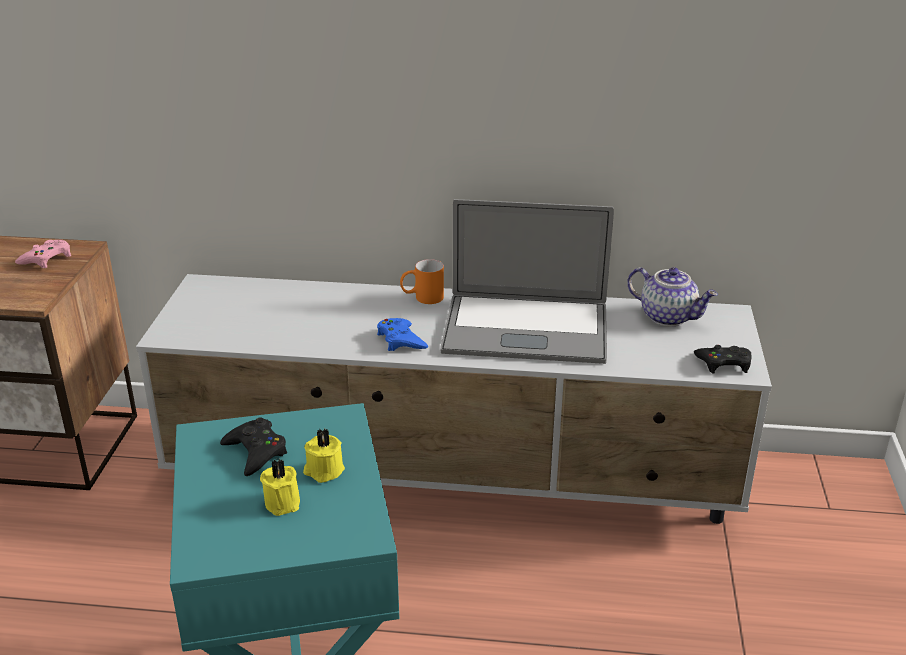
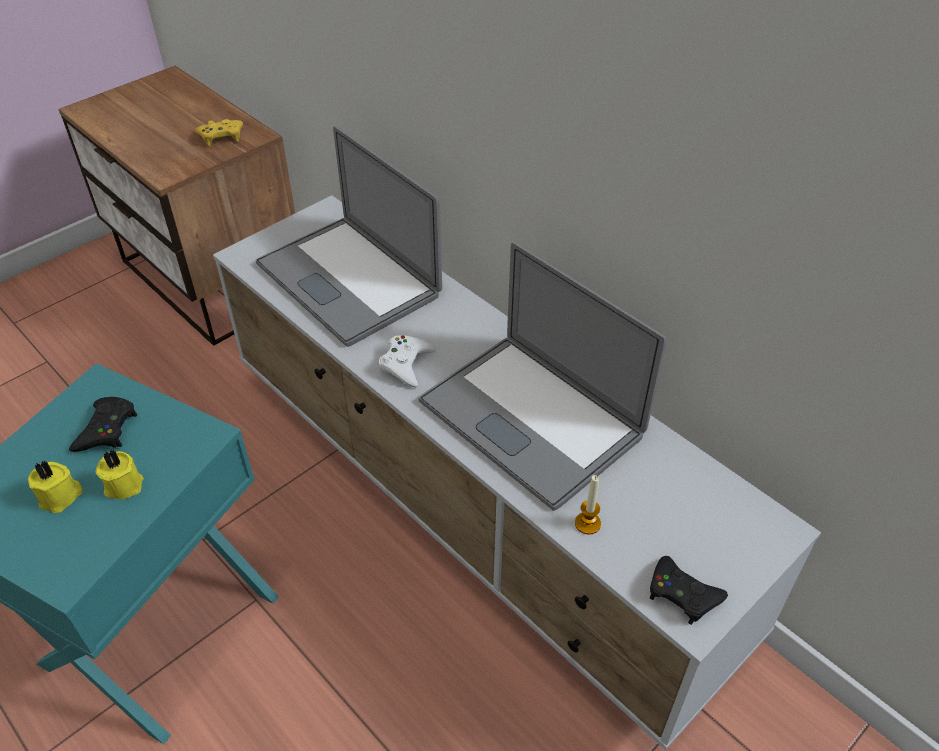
camera: 40 degrees right, 15 degrees up
(46, 259) = (221, 136): pink game controller -> yellow game controller
(282, 314) = (348, 279): none -> laptop
(401, 340) = (406, 364): blue game controller -> white game controller
(422, 298) = (482, 324): orange mug -> none
(632, 360) = (587, 523): none -> candle
(669, 317) = (699, 491): teapot -> none

